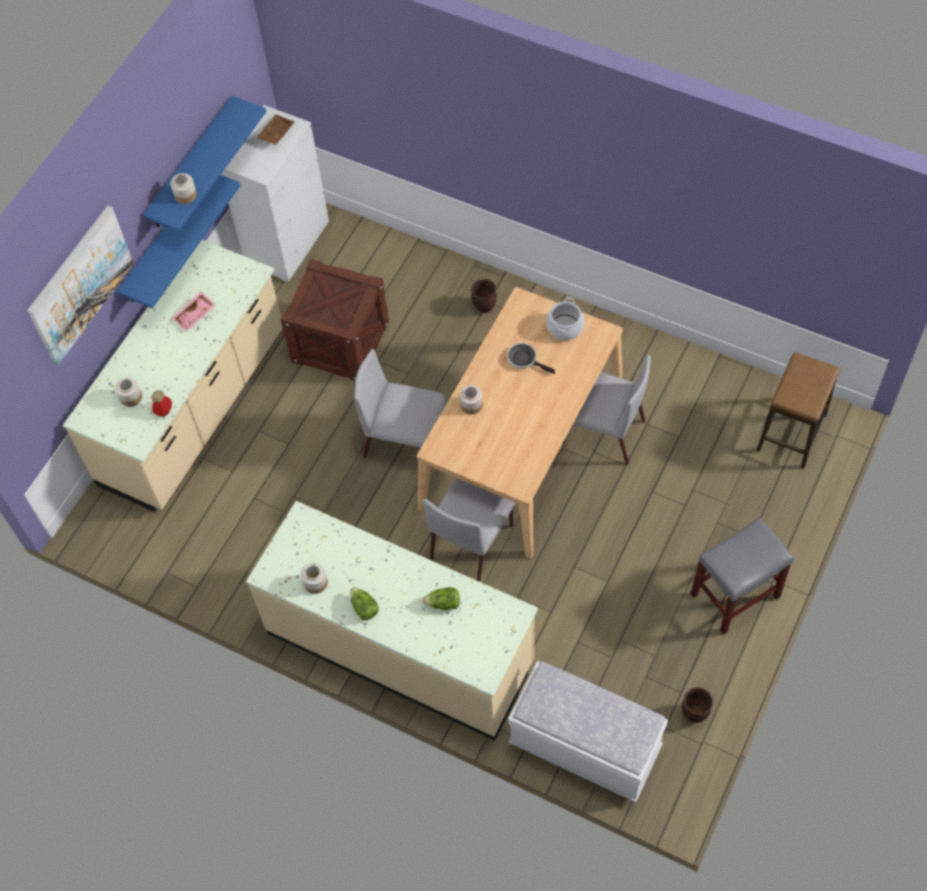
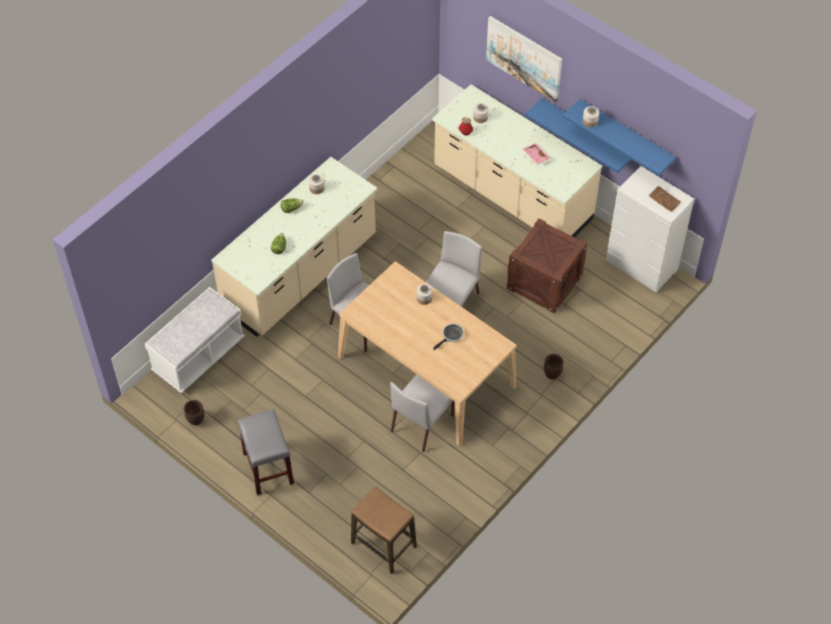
camera: 100 degrees right, 5 degrees down
(564, 327) = (471, 366): cooking pot -> none

